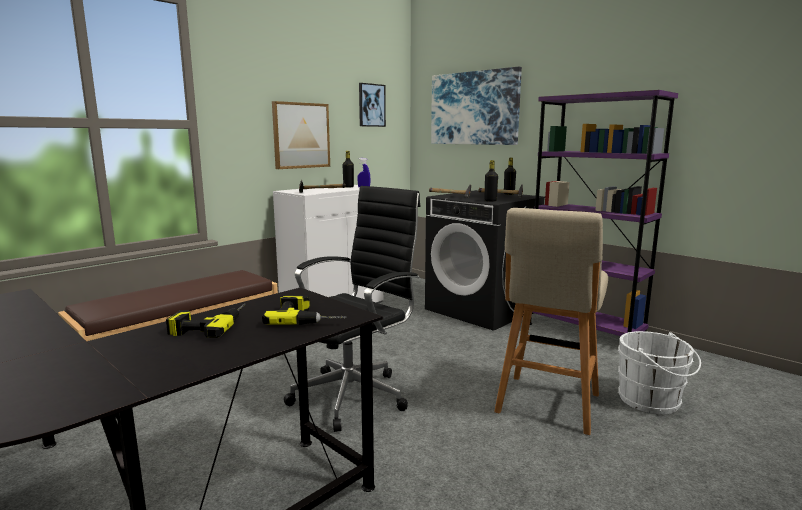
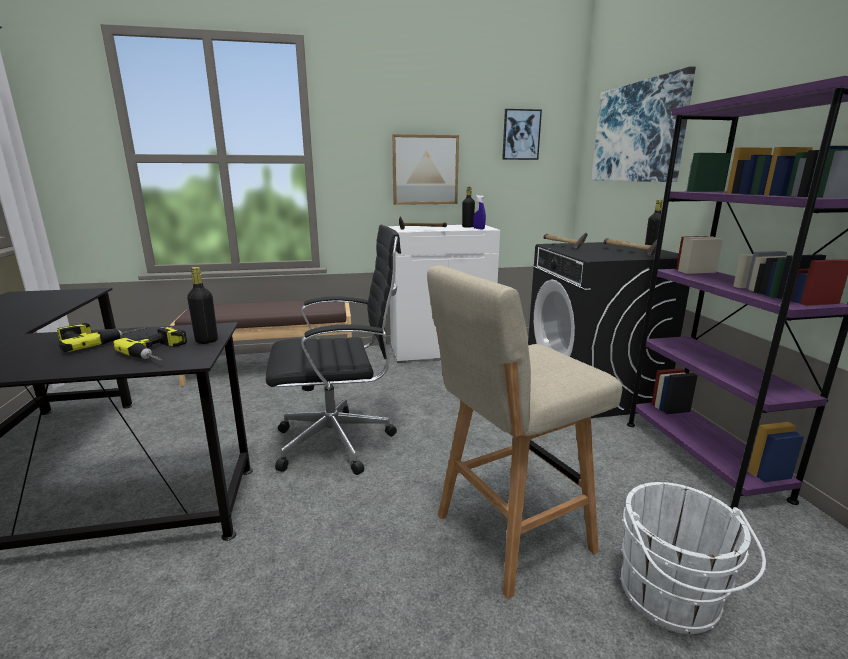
camera: 35 degrees right, 5 degrees up
(490, 201) = (593, 256): black bottle -> black bottle (206, 341)

